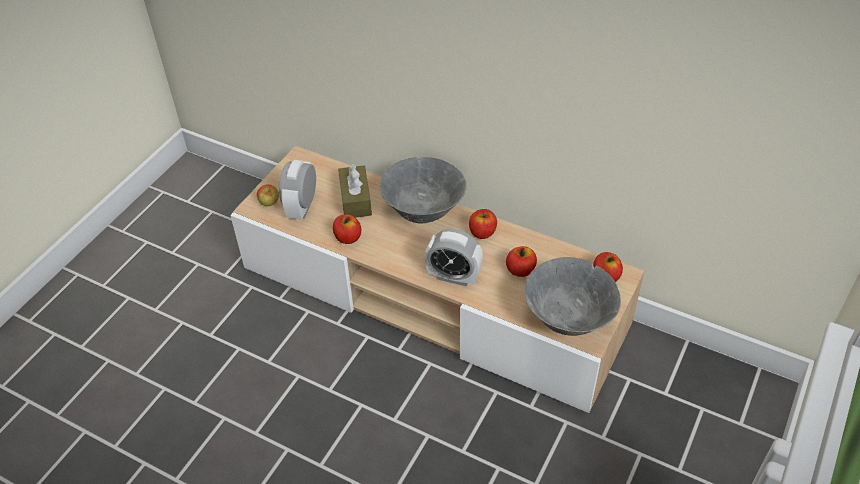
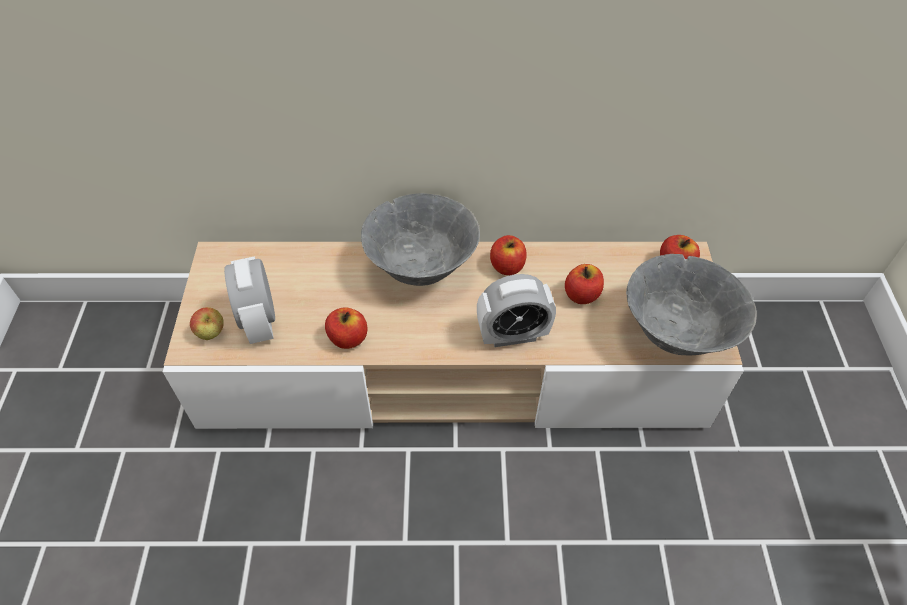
camera: 30 degrees left, 5 degrees up
(355, 199) = (325, 284): brown tissue box -> none

